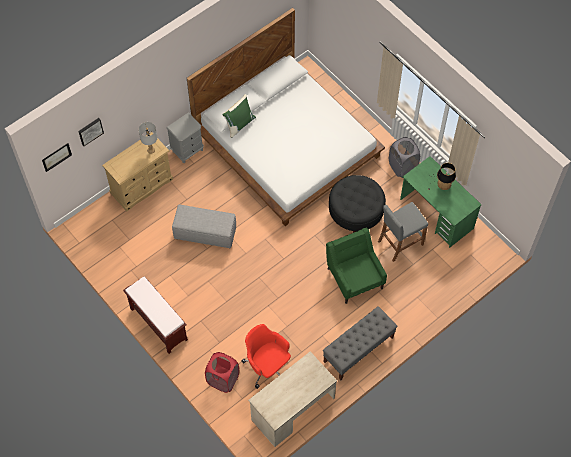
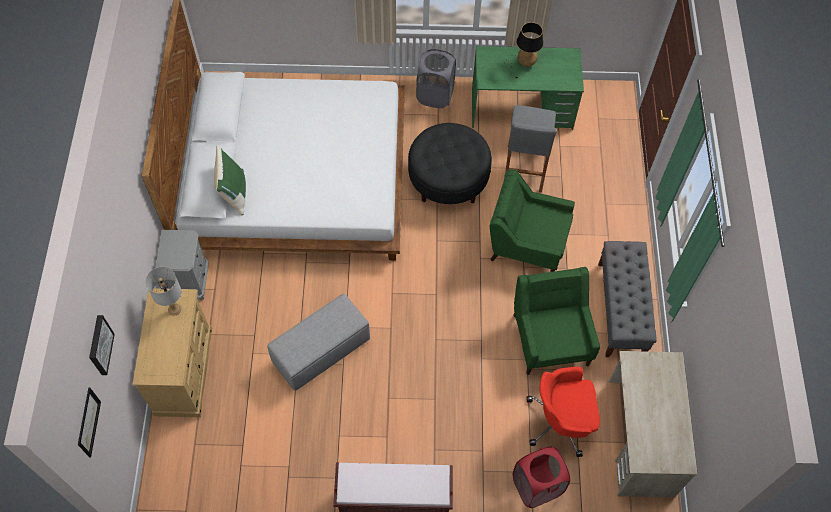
camera: 50 degrees left, 0 degrees up
(309, 328) = (550, 338): none -> green armchair

